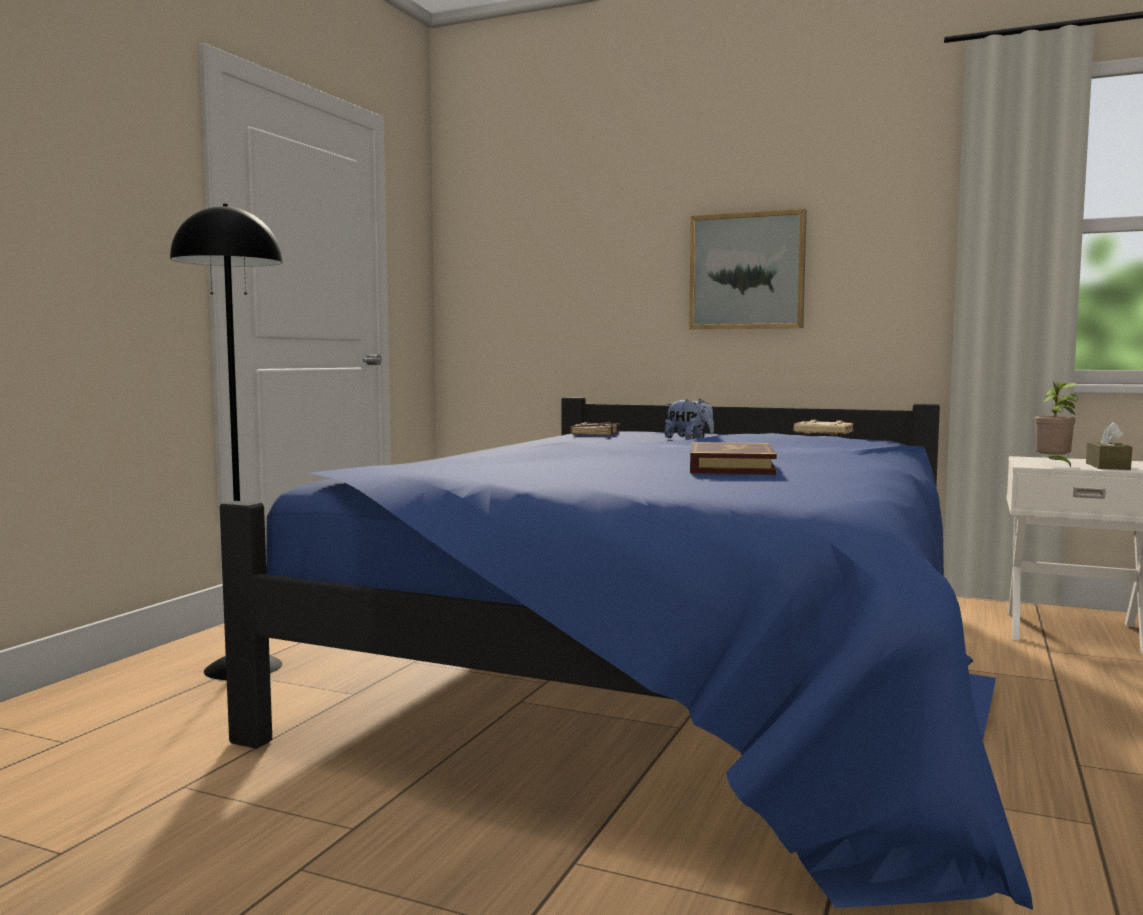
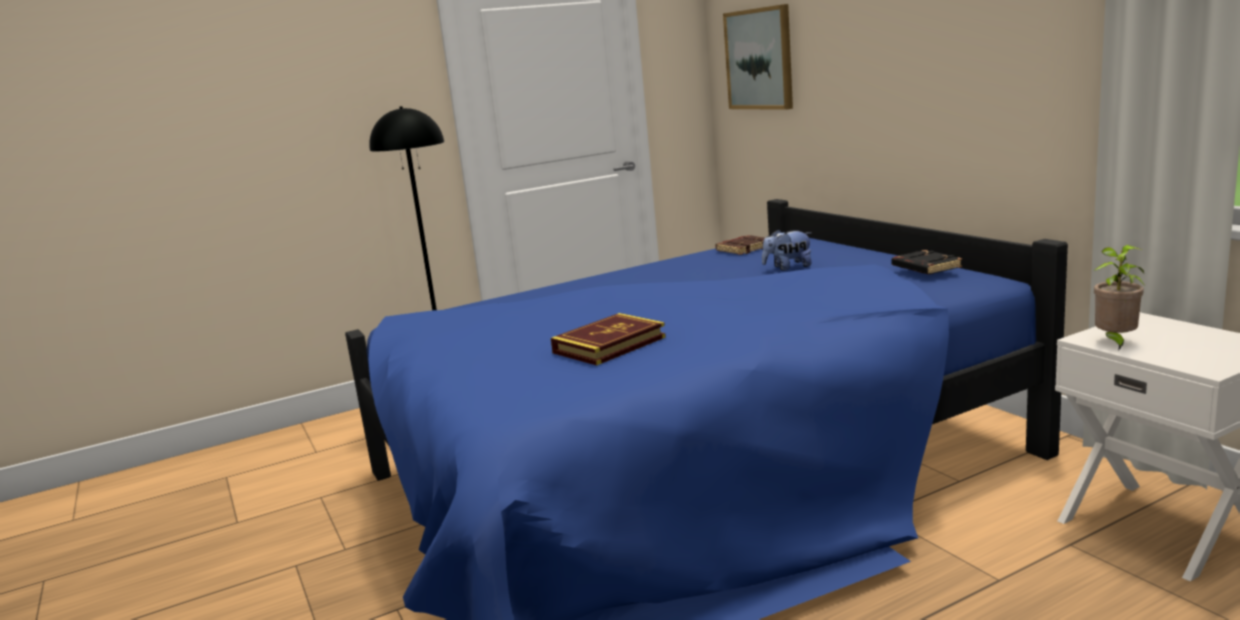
camera: 40 degrees right, 10 degrees up
(689, 439) = (788, 268): plush toy -> plush toy turned 90 degrees clockwise
(747, 271) = (924, 75): picture -> picture (759, 59)
(822, 433) = (925, 267): beige book -> black book
(1107, 466) = (1182, 352): brown tissue box -> none

